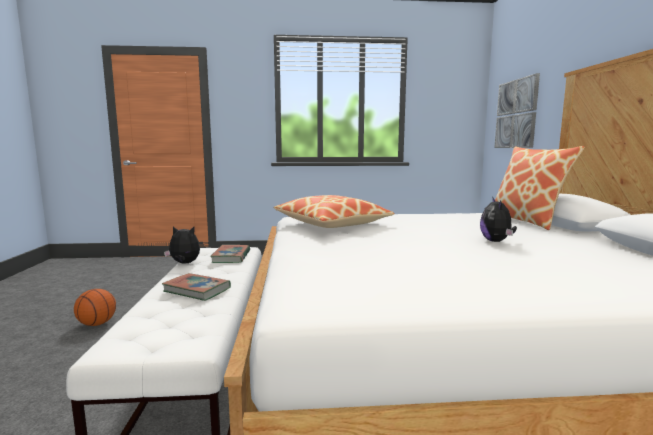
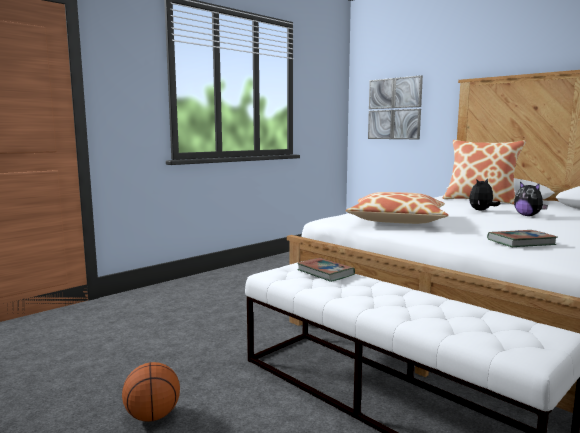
camera: 40 degrees left, 0 degrees up
(184, 263) = (307, 289): plush toy -> plush toy (481, 210)
(197, 290) = (413, 303): book -> book (521, 242)

